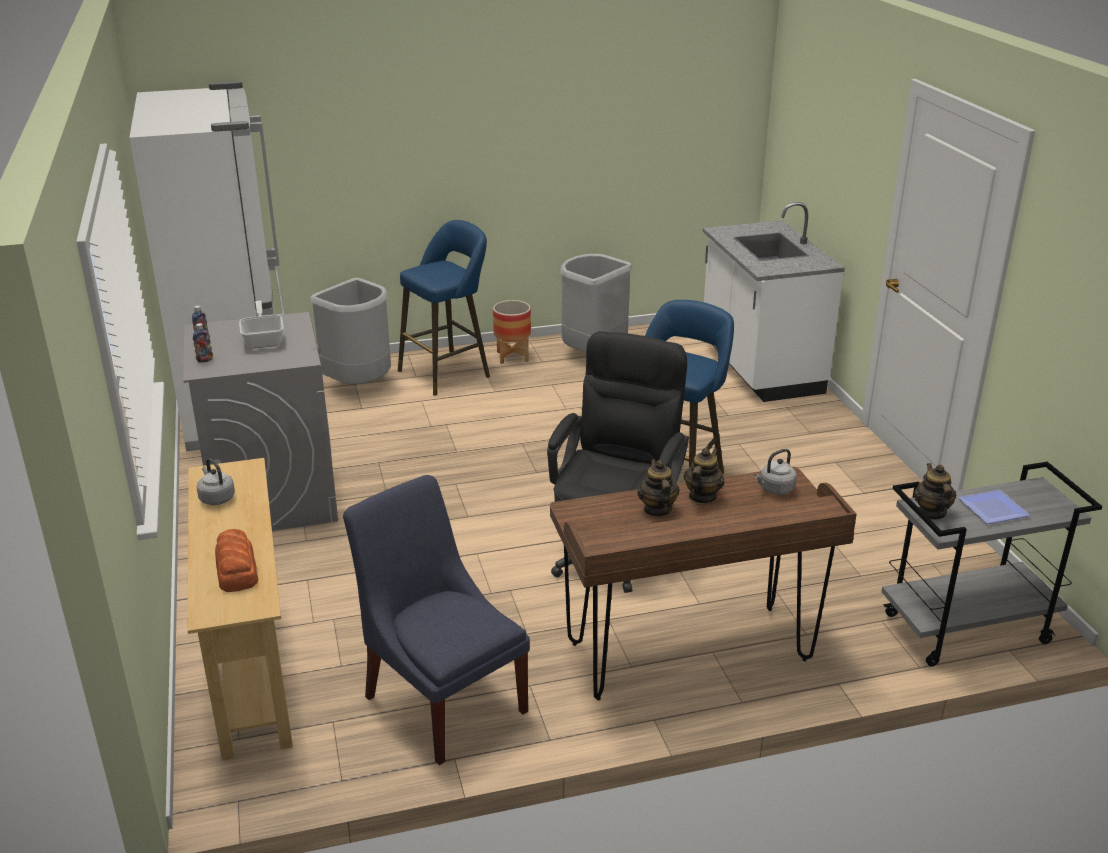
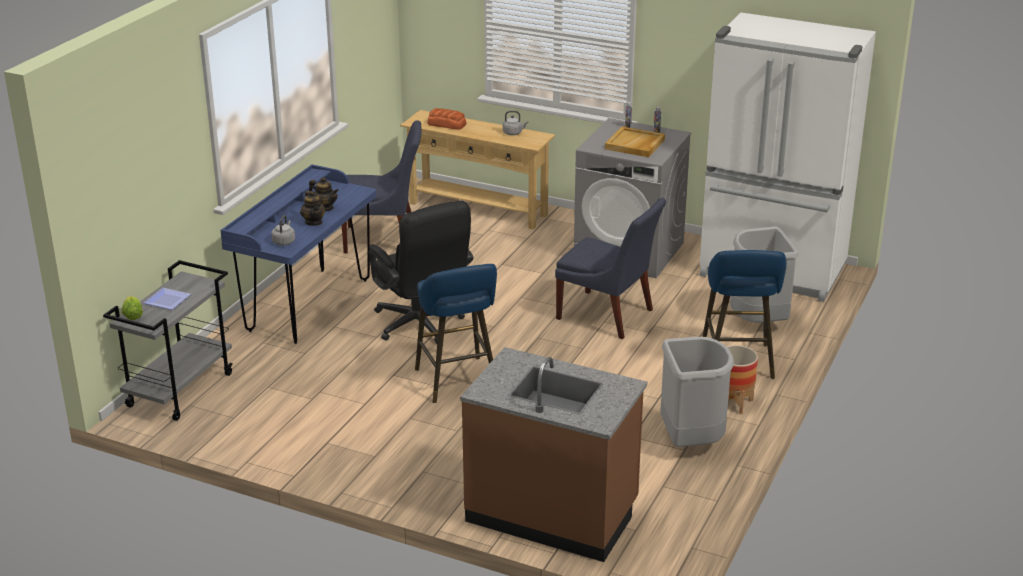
camera: 130 degrees right, 0 degrees up
(264, 339) = (635, 144): frying pan -> beige tray
(442, 454) = (608, 316): none -> blue chair
(689, 653) = (308, 305): brown desk -> blue desk
(759, 369) = (552, 513): white counter -> brown counter
(931, 512) = (199, 283): teapot -> none
(1053, 512) = (132, 315): none -> lettuce

